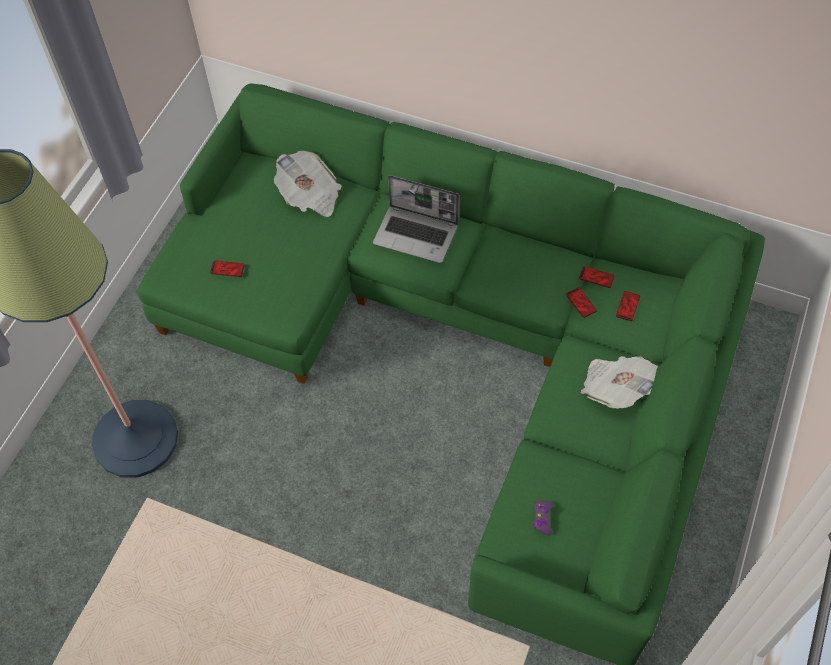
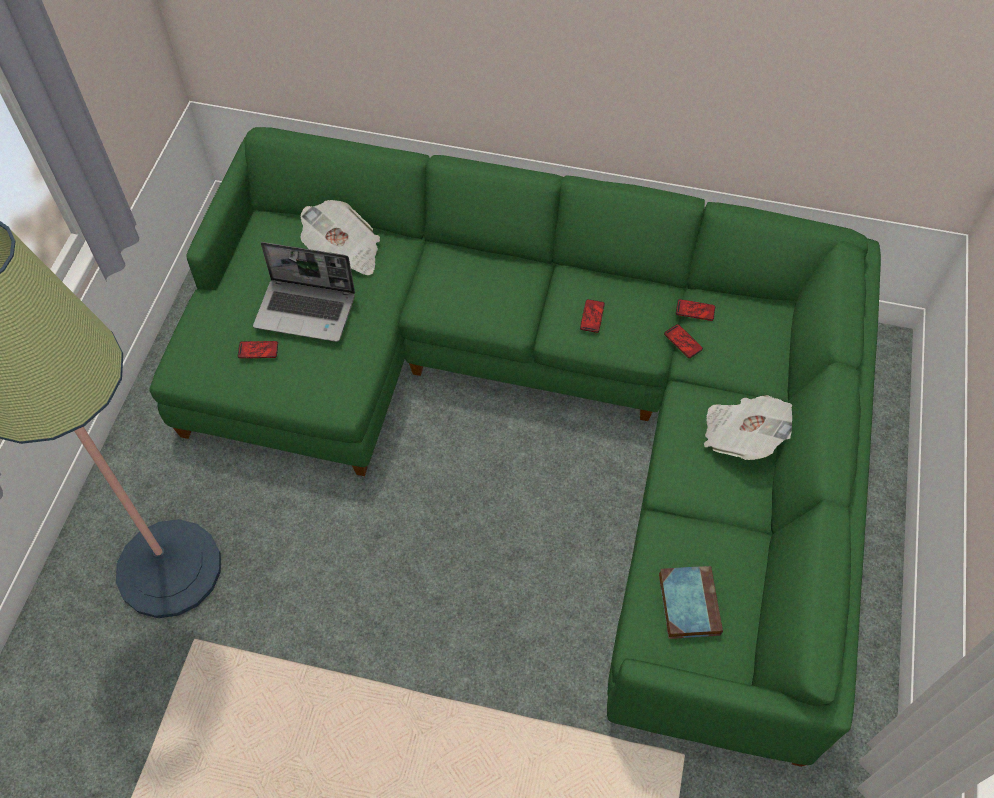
camera: 10 degrees left, 0 degrees up
(417, 235) = (478, 284): laptop -> laptop (307, 311)
(542, 519) = (688, 603): purple game controller -> book
(627, 306) = (737, 339): phone -> phone (592, 316)

